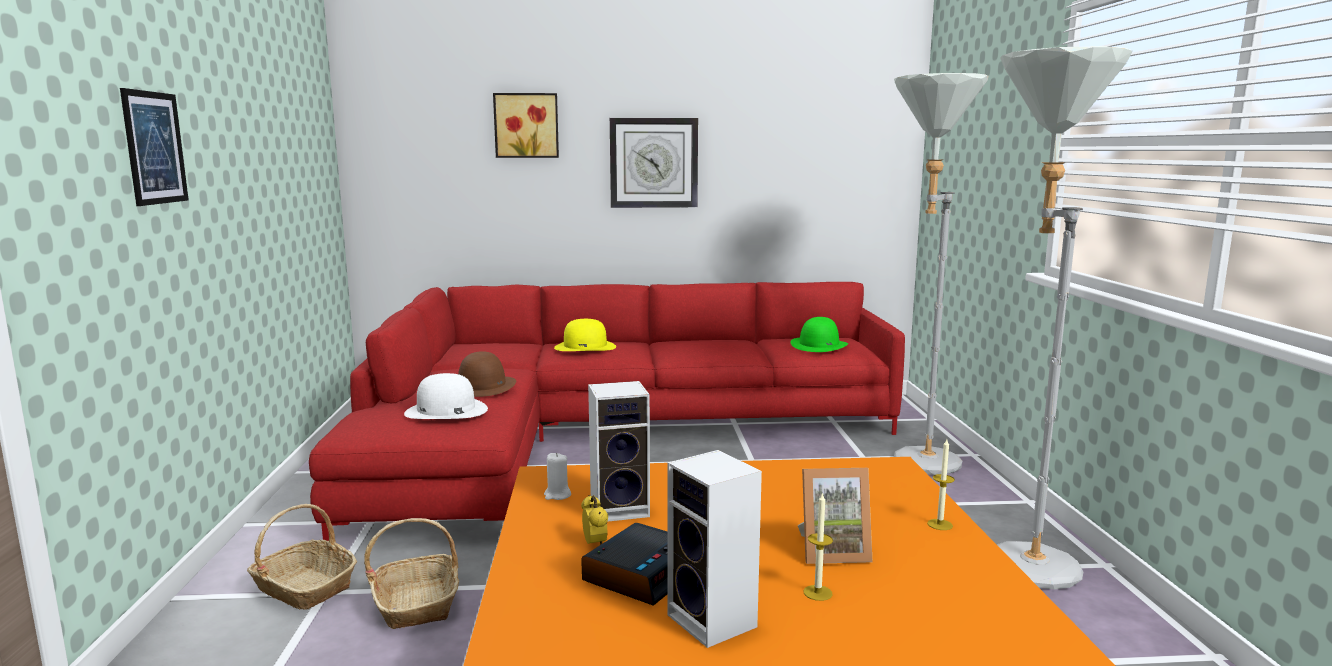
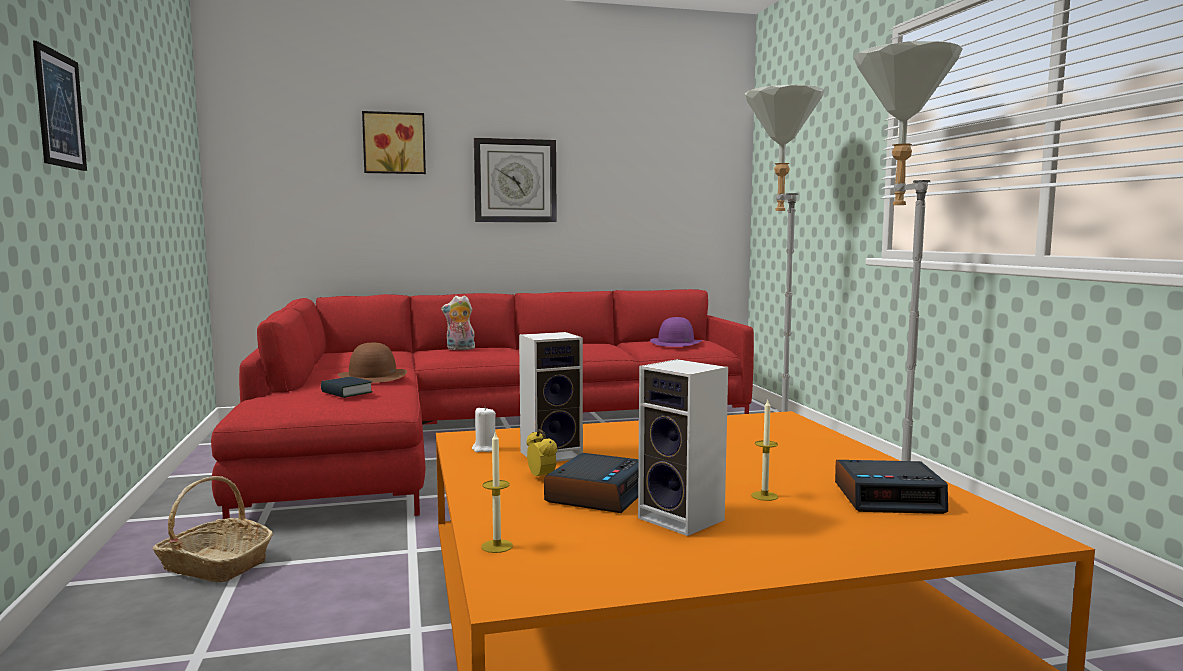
camera: 10 degrees left, 5 degrees down
(417, 603) = (342, 568): basket -> none
(446, 411) = (346, 392): white hat -> book
(585, 347) = (460, 349): yellow hat -> plush toy
(819, 345) = (676, 343): green hat -> purple hat
(832, 551) = (761, 470): picture frame -> none
(940, 524) = (842, 449): candle -> candle (497, 546)
(957, 609) = (889, 498): none -> alarm clock

